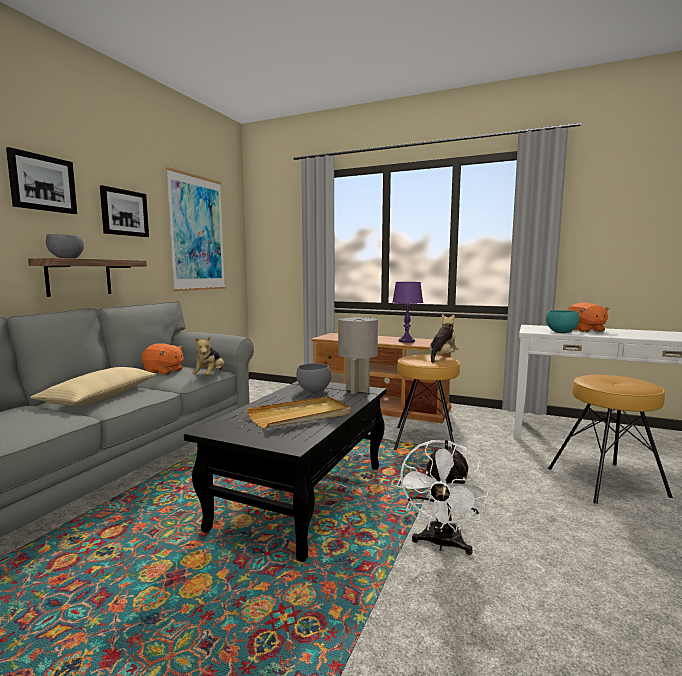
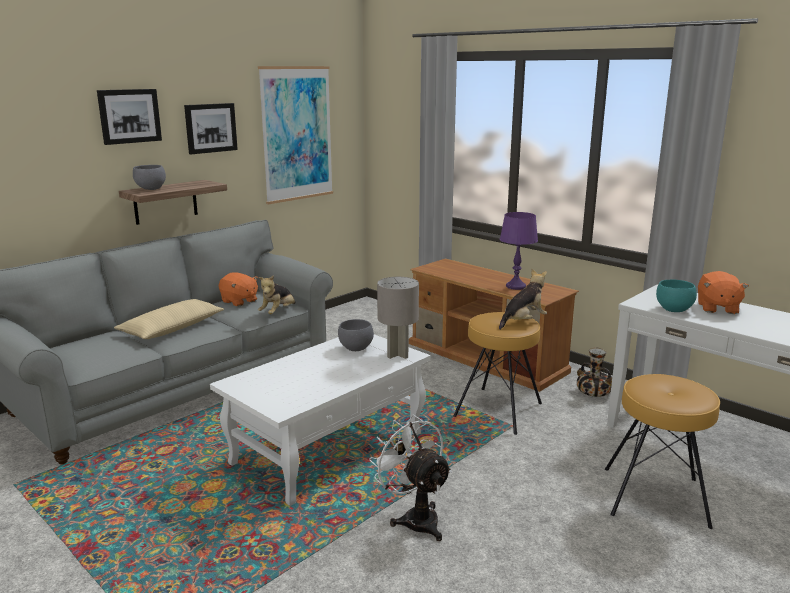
camera: 20 degrees right, 10 degrees up
(300, 416) = (315, 379): beige tray -> none
(303, 495) = (329, 448): black coffee table -> white coffee table
(441, 544) = (415, 518): white fan -> white fan turned 105 degrees clockwise
(480, 418) = (594, 392): none -> vase

